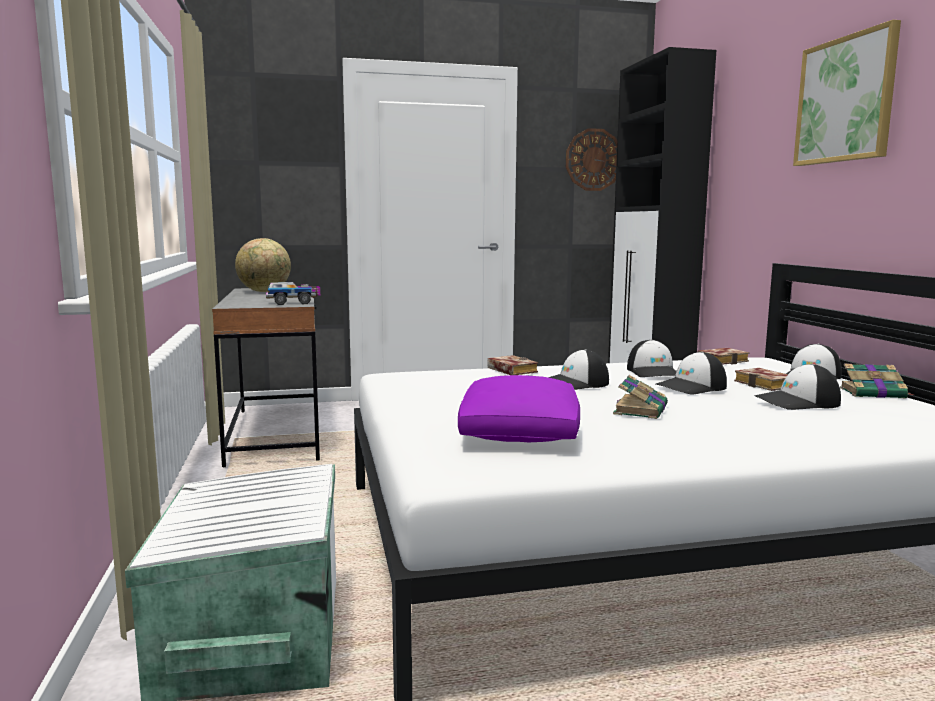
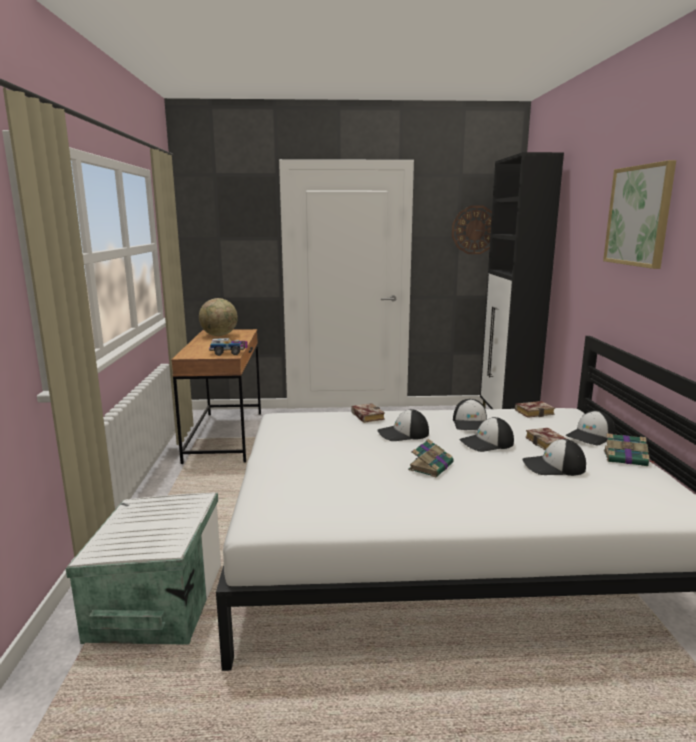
camera: 10 degrees right, 5 degrees up
(276, 433) = (225, 436): grey desk -> brown desk
(519, 431) = (333, 483): purple pillow -> none

